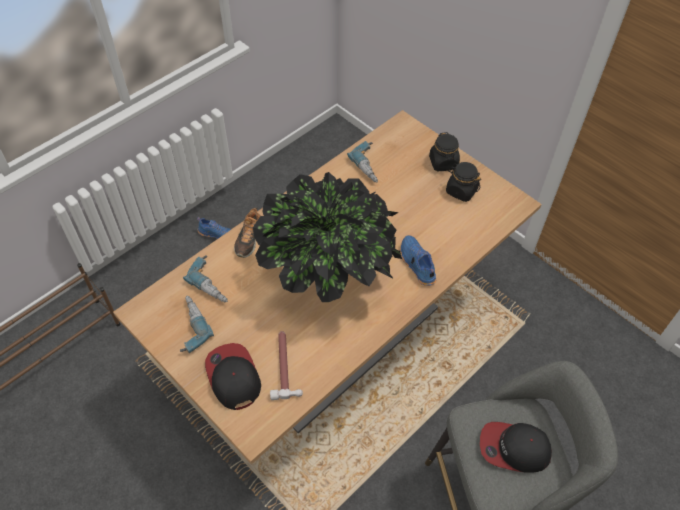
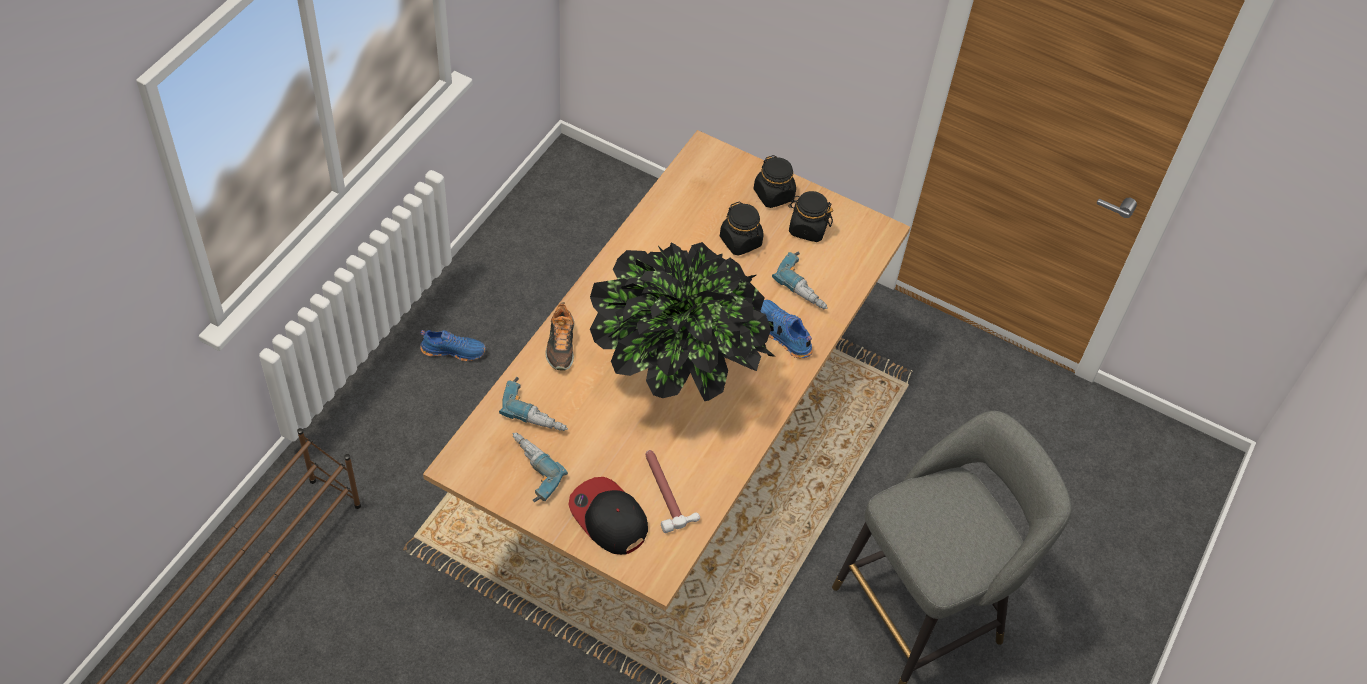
camera: 20 degrees left, 0 degrees up
(370, 165) = (682, 216): power drill -> power drill (806, 285)
(407, 191) = (740, 241): none -> black jar
(514, 448) = (952, 526): cap -> none

